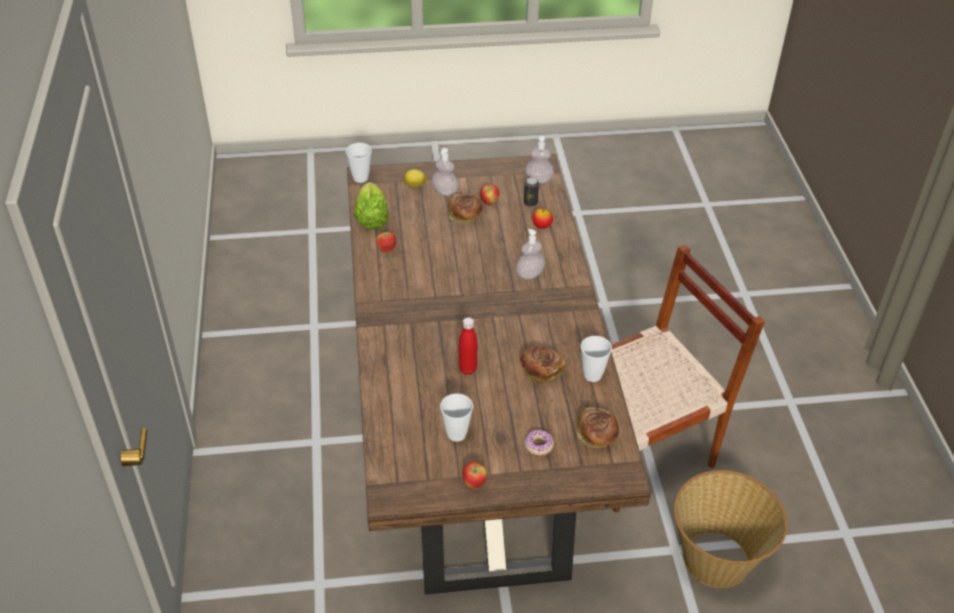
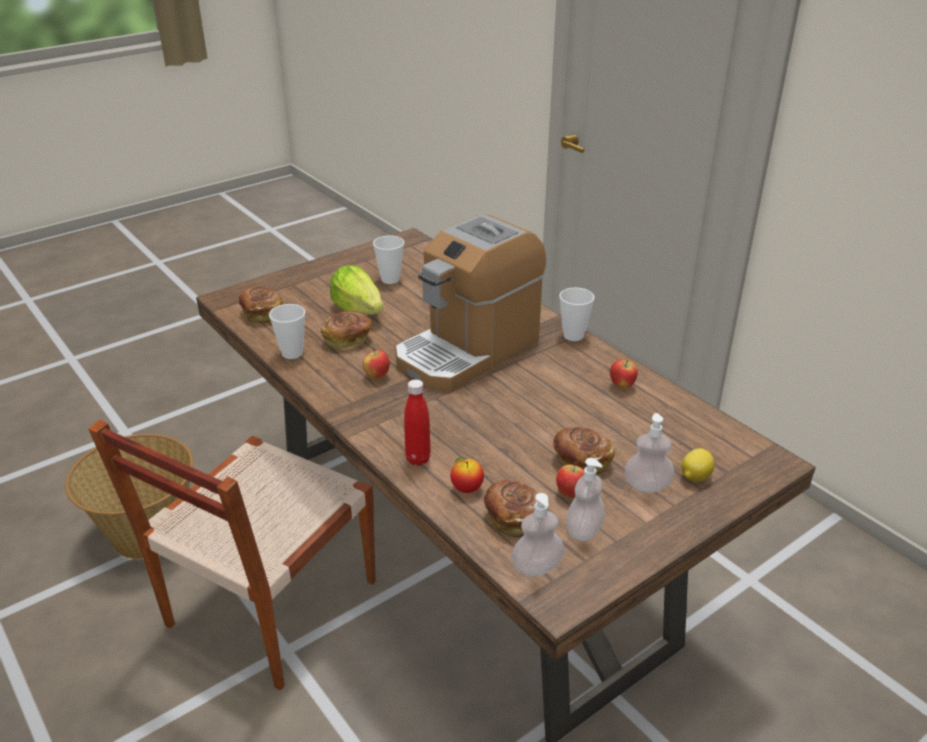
camera: 150 degrees right, 10 degrees down
(360, 178) = (774, 457): cup -> cup (573, 335)
(371, 219) = (685, 412): lettuce -> lettuce (358, 310)
(459, 321) = (467, 350): none -> coffee machine
(467, 369) = (421, 319): red bottle -> red bottle (418, 459)
(474, 483) = (351, 261): apple -> apple (377, 376)
(530, 203) = (513, 519): can -> bread
(530, 274) = (432, 421): soap dispenser -> soap dispenser (584, 530)
(538, 445) = (313, 293): donut -> none

